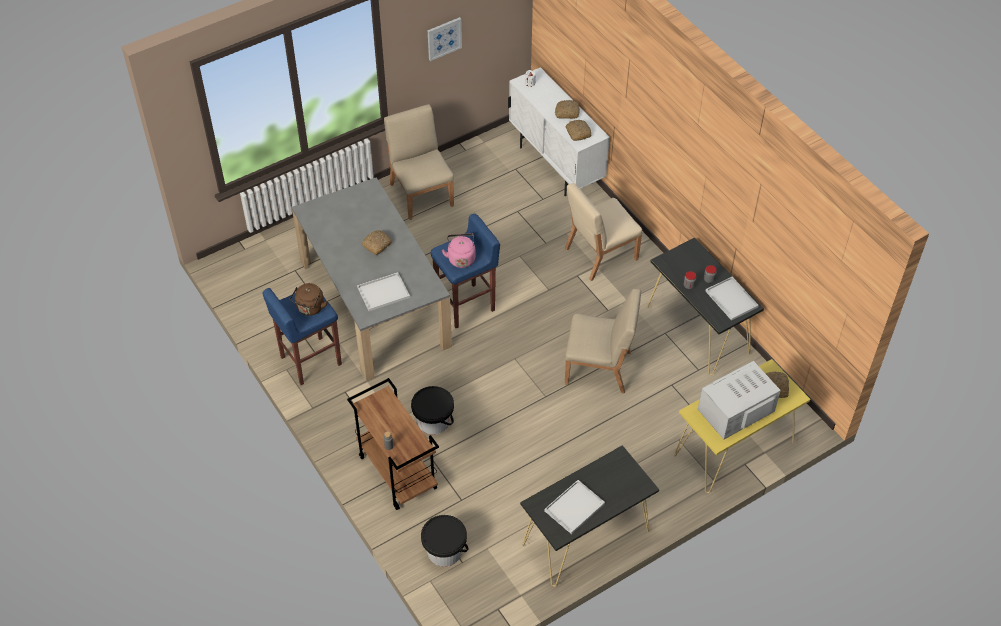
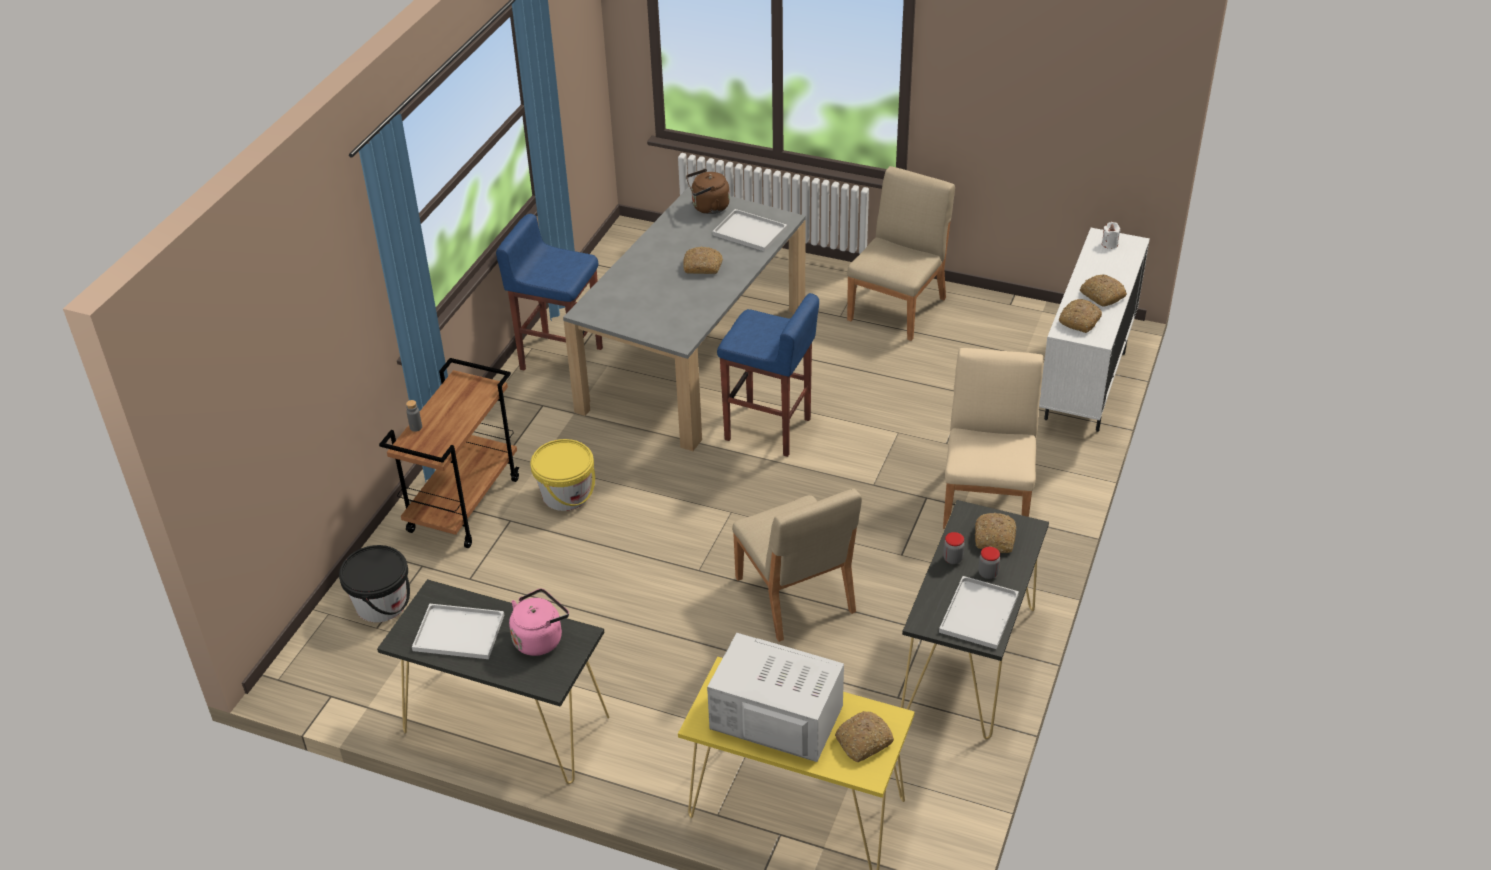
camera: 55 degrees right, 10 degrees down
(310, 308) = (557, 270): brown kettle -> brown kettle (708, 207)
(382, 293) = (634, 306): white tray -> white tray (748, 231)
(433, 421) = (566, 494): black bucket -> yellow bucket
(444, 38) = (1012, 102): picture -> none
(461, 258) = (756, 336): pink kettle -> pink kettle (540, 638)
(600, 254) = (987, 499): beige chair -> beige chair turned 75 degrees clockwise
(689, 262) = (995, 538): none -> bread

